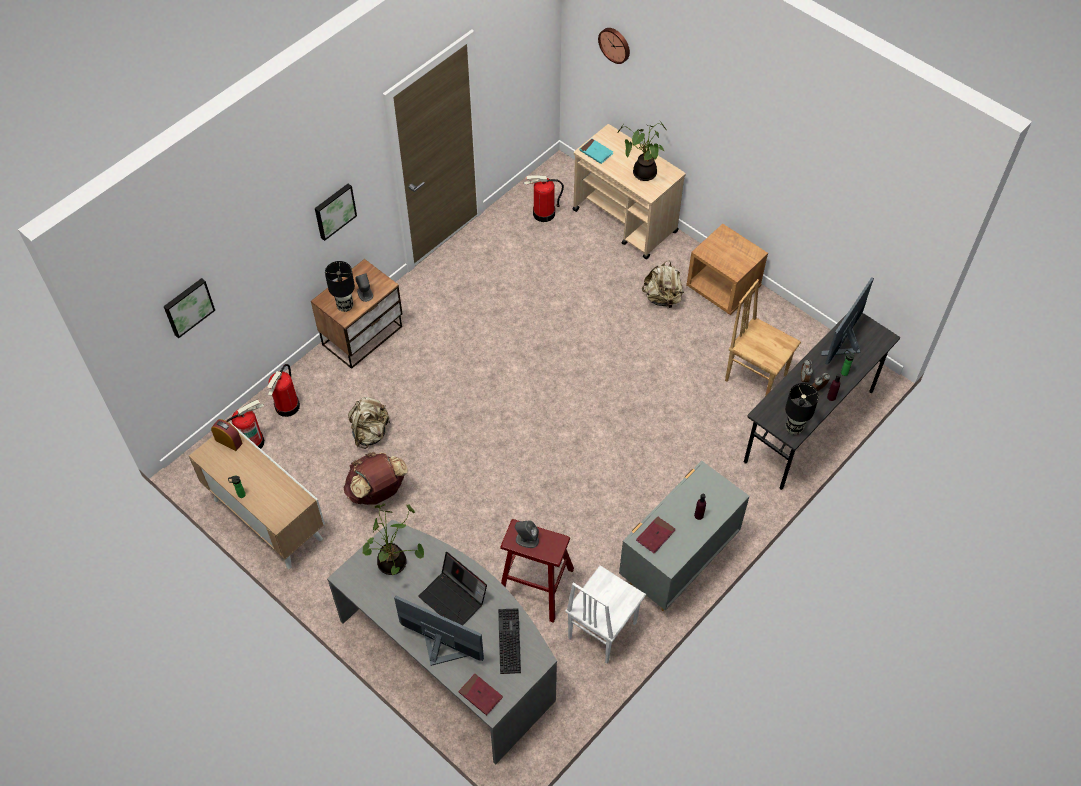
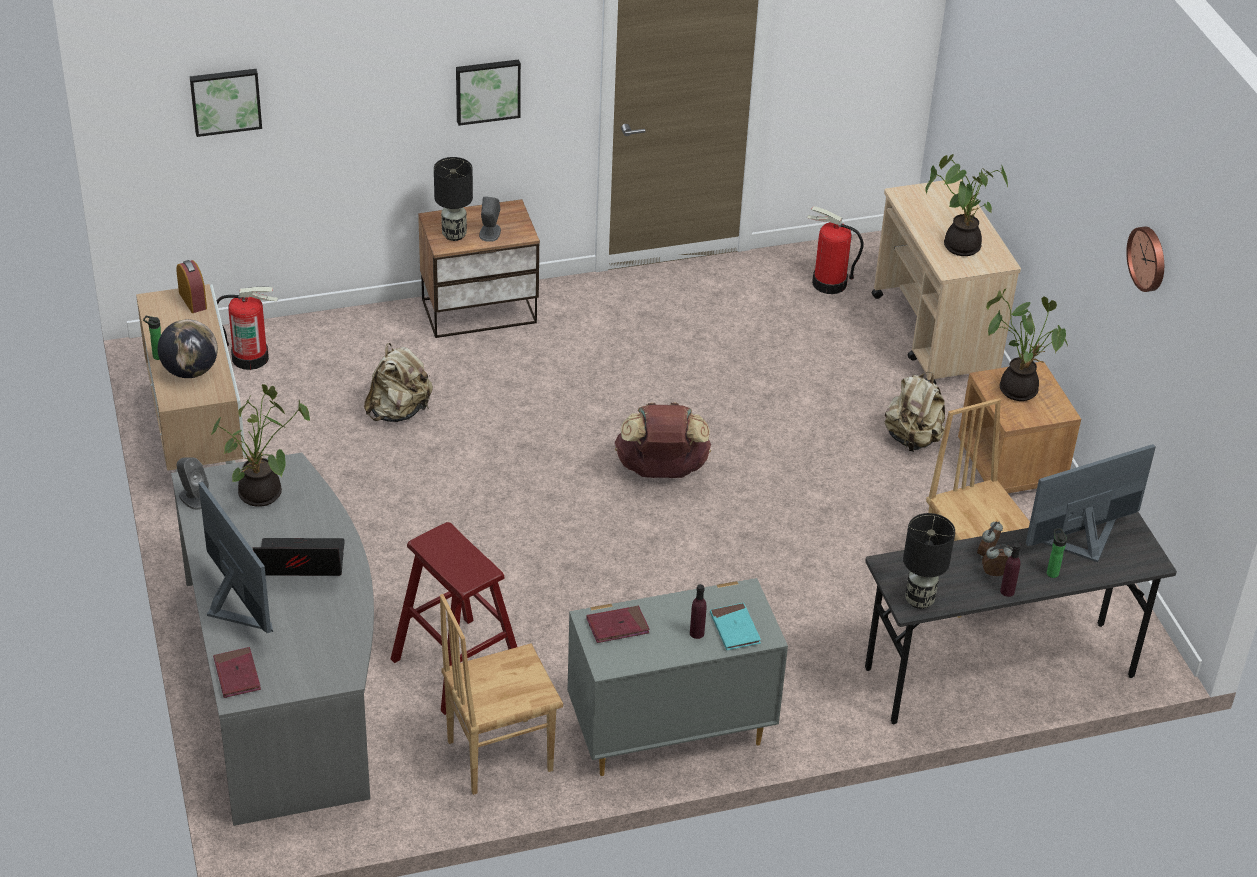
camera: 30 degrees right, 15 degrees down
(270, 494) = (190, 371): none -> globe
(287, 406) = (324, 342): fire extinguisher -> none
(377, 491) = (351, 474): brown backpack -> brown backpack (661, 471)
(454, 598) = (299, 564): laptop -> laptop turned 105 degrees clockwise
(508, 640) = (323, 637): keyboard -> none
(526, 540) = (446, 550): grey speaker -> grey speaker (194, 498)
(596, 152) = (915, 200): turquoise book -> turquoise book (734, 629)
(601, 630) = (498, 755): white chair -> brown chair
(615, 44) = (986, 44): wall clock -> wall clock (1148, 258)
(723, 249) = (1018, 388): none -> potted plant

